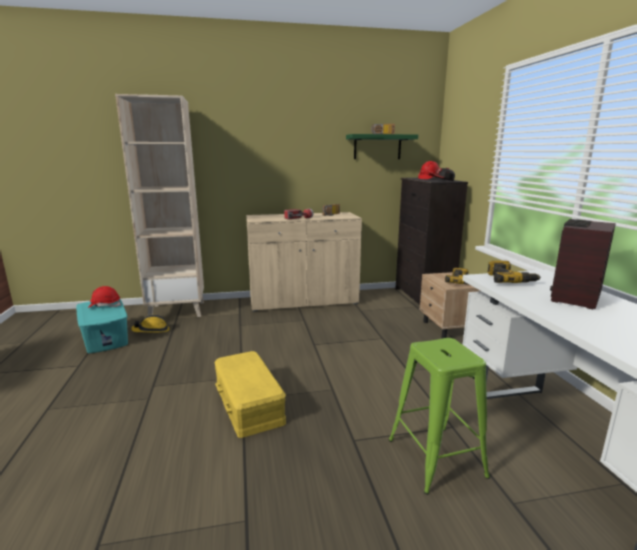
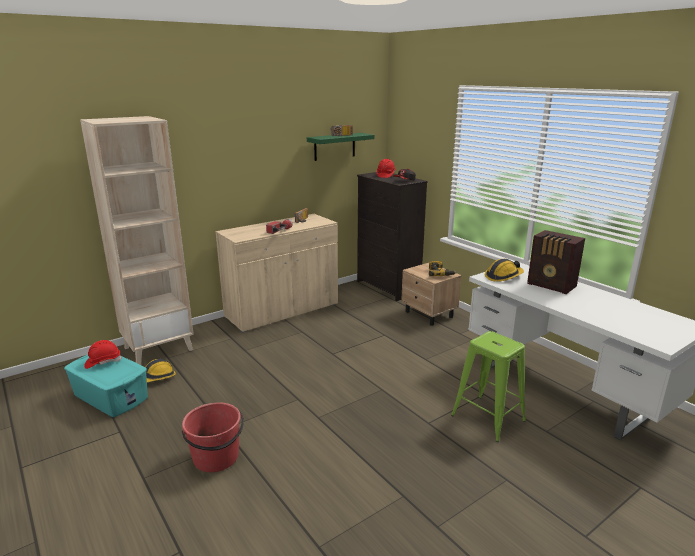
camera: 25 degrees left, 5 degrees up
(118, 409) = (216, 457): none -> red bucket
(250, 403) = (327, 418): yellow storage box -> none
(509, 280) = (503, 276): power drill -> hard hat
(574, 297) = (552, 286): radio -> radio turned 60 degrees counterclockwise

